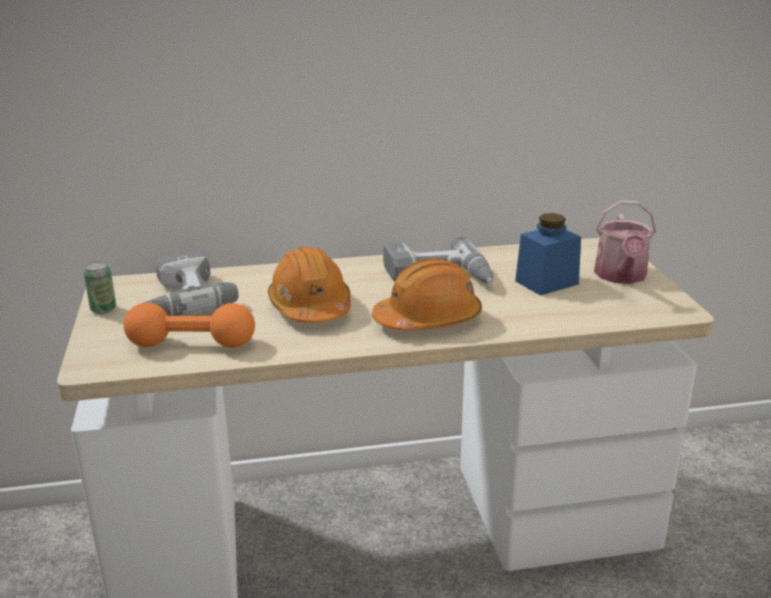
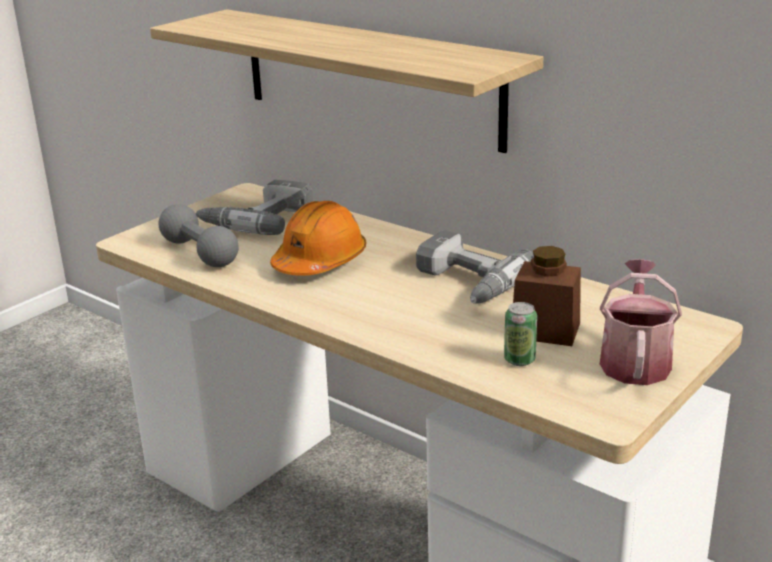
camera: 50 degrees right, 0 degrees up
(103, 309) = (207, 207): can -> can (519, 360)
(192, 344) = (199, 253): orange dumbbell -> grey dumbbell
(252, 128) = (368, 77): none -> shelf
(428, 319) = (373, 311): orange hard hat -> none
(546, 282) = (545, 330): blue jar -> brown jar
(621, 276) = (635, 360): watering can -> watering can turned 135 degrees clockwise

